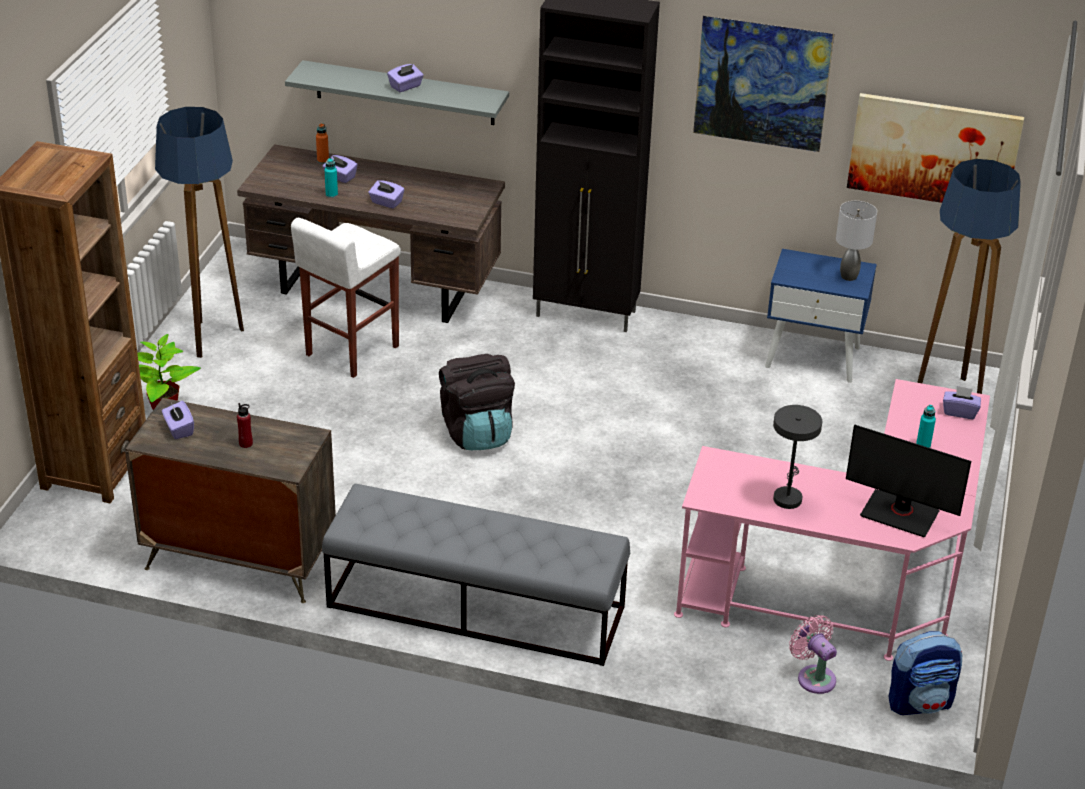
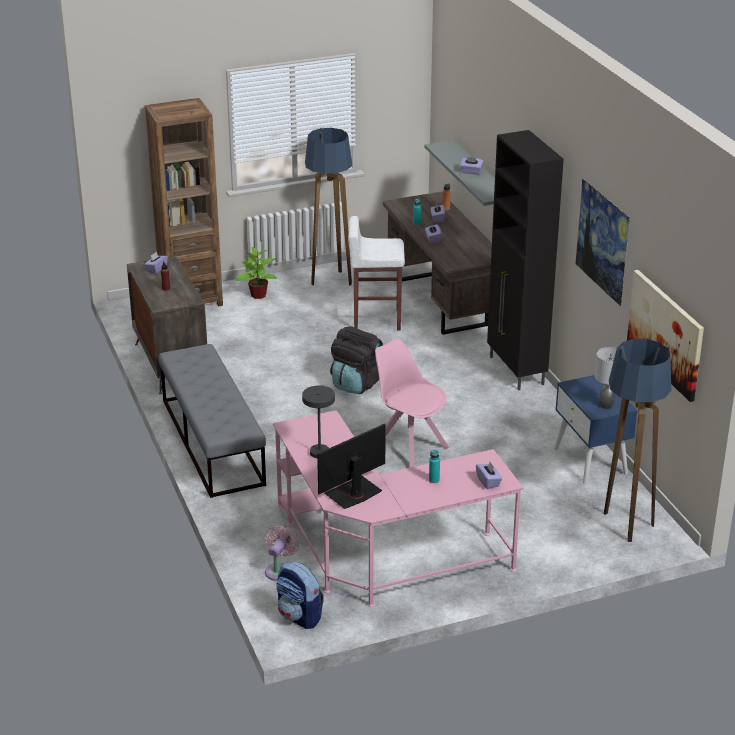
camera: 55 degrees right, 5 degrees down
(655, 459) = (409, 446): none -> pink chair
(900, 513) = (353, 493): monitor -> monitor turned 60 degrees clockwise

